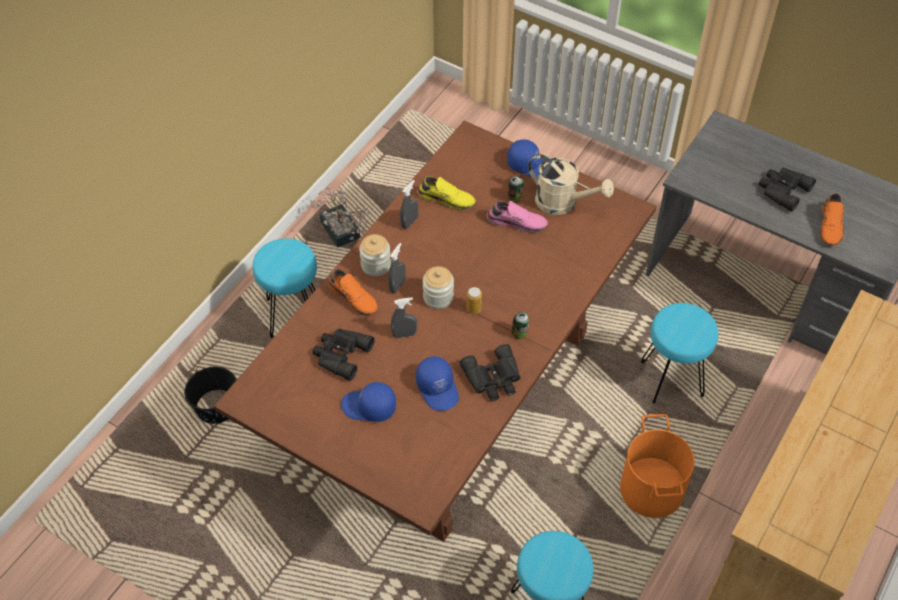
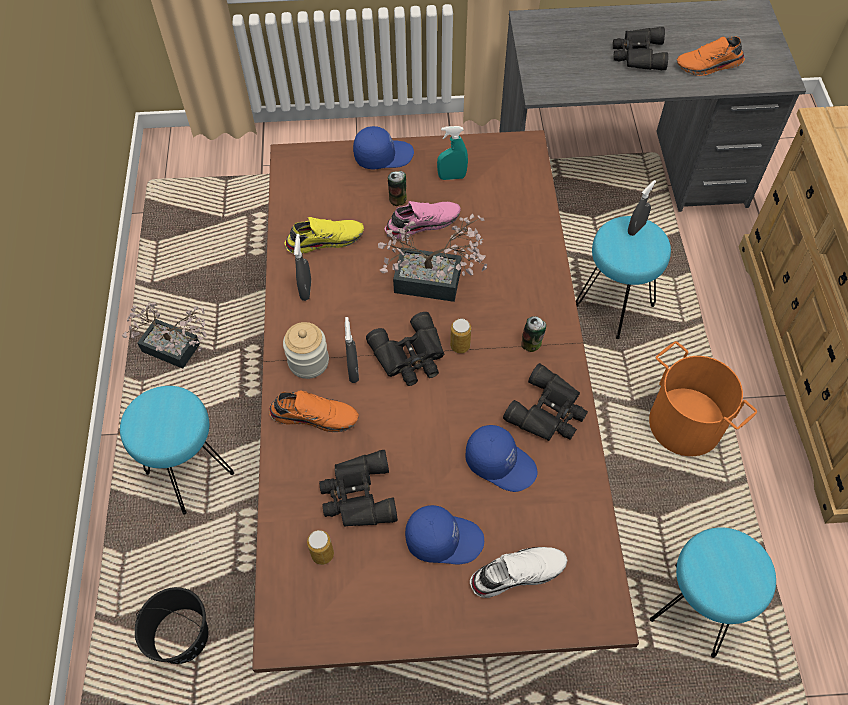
camera: 35 degrees left, 5 degrees up
(296, 373) = (322, 554): none -> can
(369, 407) = (444, 538): blue cap -> blue cap turned 150 degrees counterclockwise
(394, 451) = (517, 572): none -> white shoe
(404, 334) = (410, 423): grey spray bottle -> grey spray bottle (636, 228)
(438, 297) = (410, 356): jar -> black binoculars
(492, 263) = (436, 283): none -> potted plant
(563, 203) = (452, 177): beige watering can -> turquoise spray bottle
(831, 226) = (709, 66): orange shoe -> orange shoe turned 105 degrees clockwise

